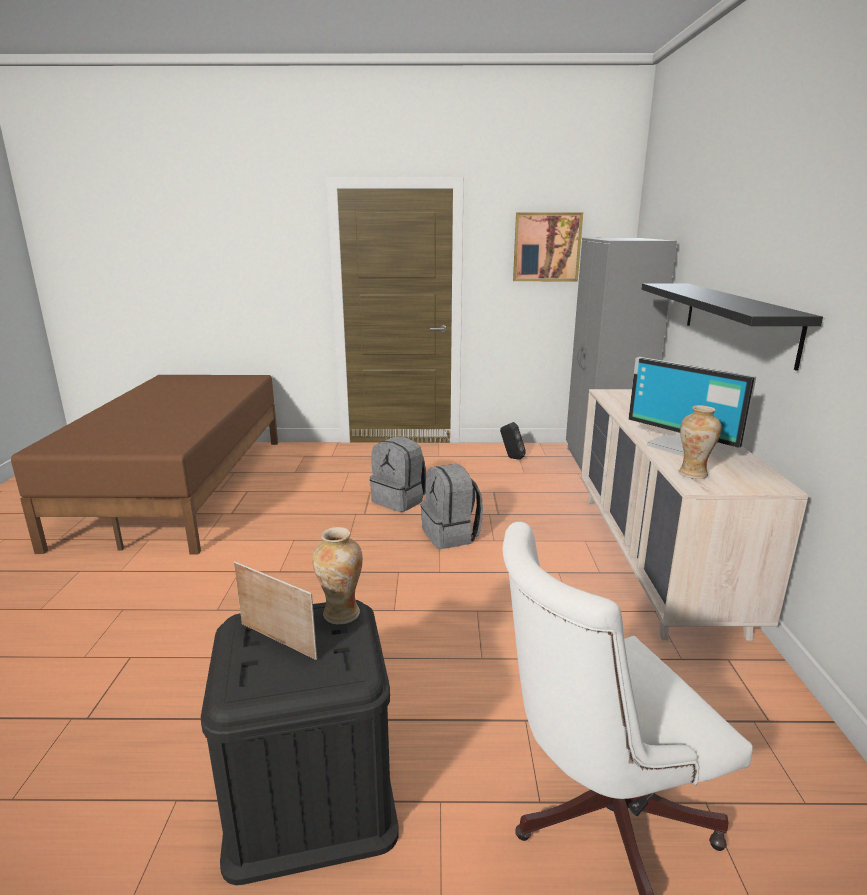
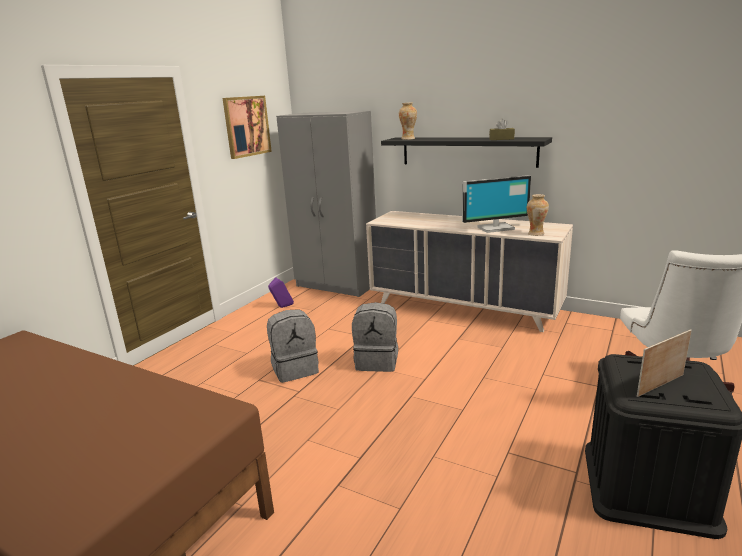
camera: 60 degrees left, 0 degrees up
(341, 614) = (628, 361): vase -> vase (408, 139)
(511, 458) = (282, 307): black speaker -> purple speaker
(739, 304) = (501, 139): none -> brown tissue box

